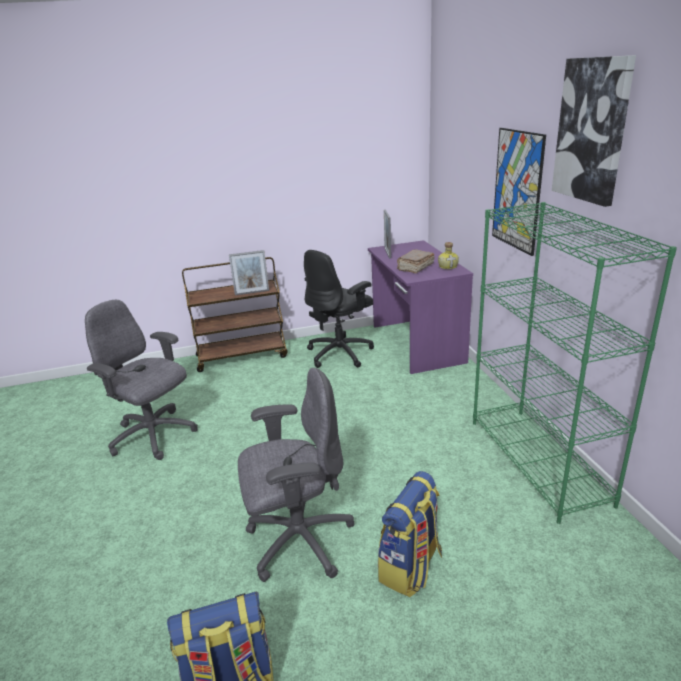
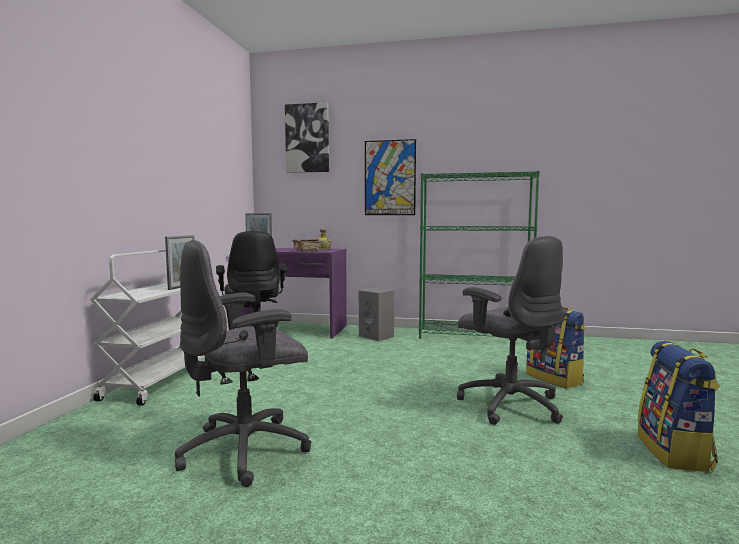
camera: 65 degrees left, 20 degrees down
(242, 356) = (160, 380): brown cart -> white cart
(298, 541) = (509, 404): grey office chair -> grey office chair turned 135 degrees clockwise
(448, 395) = (377, 336): none -> grey speaker
(592, 130) = (457, 132): picture -> picture (307, 138)

